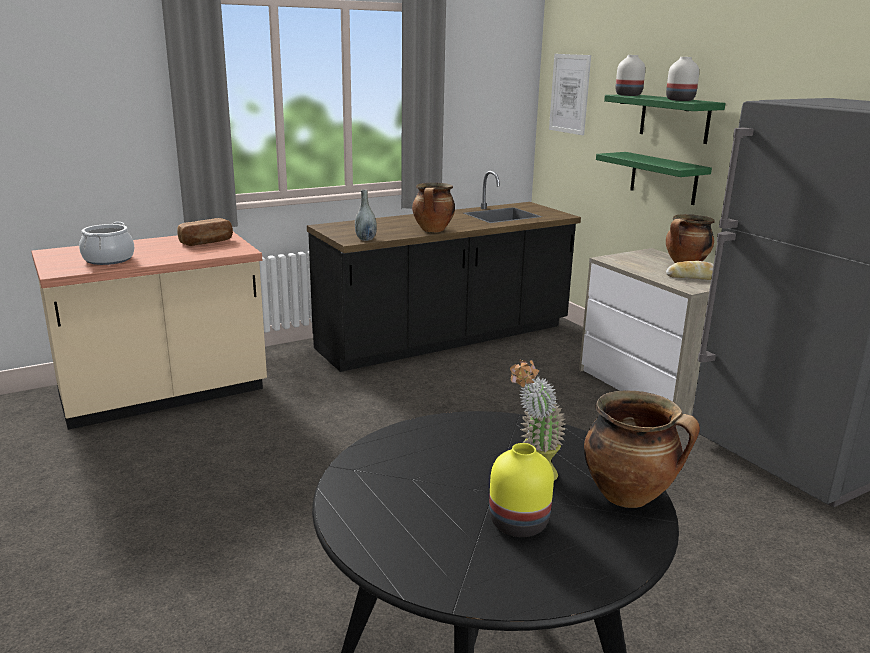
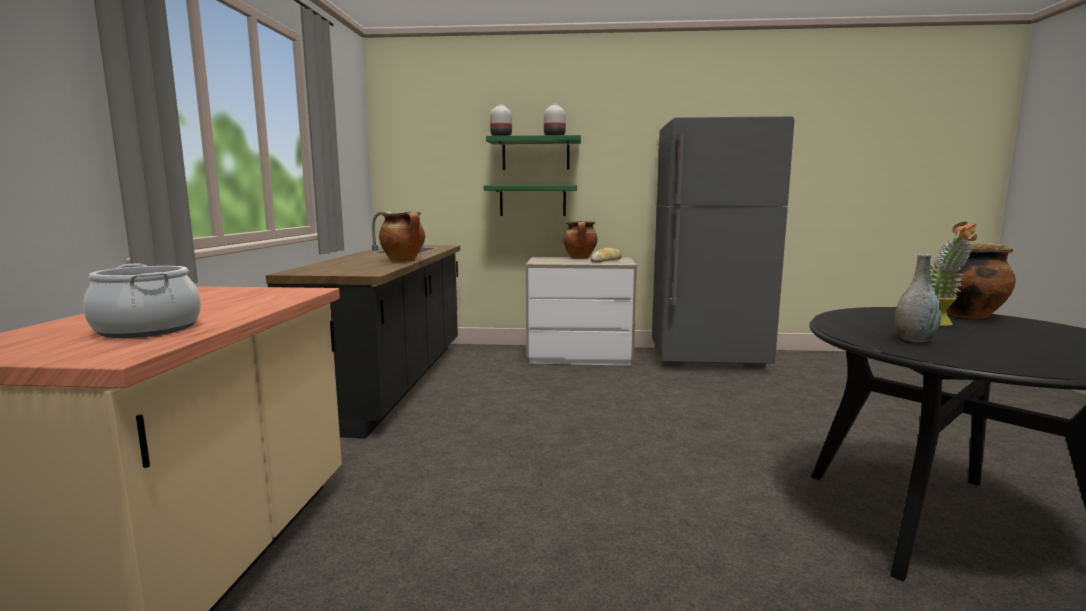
camera: 55 degrees left, 10 degrees down
(207, 242) = (224, 295): bread -> none
(365, 239) = (377, 271): grey vase -> grey vase (914, 340)
(519, 522) = (1020, 336): yellow vase -> none
(569, 94) = (413, 145): picture -> none

